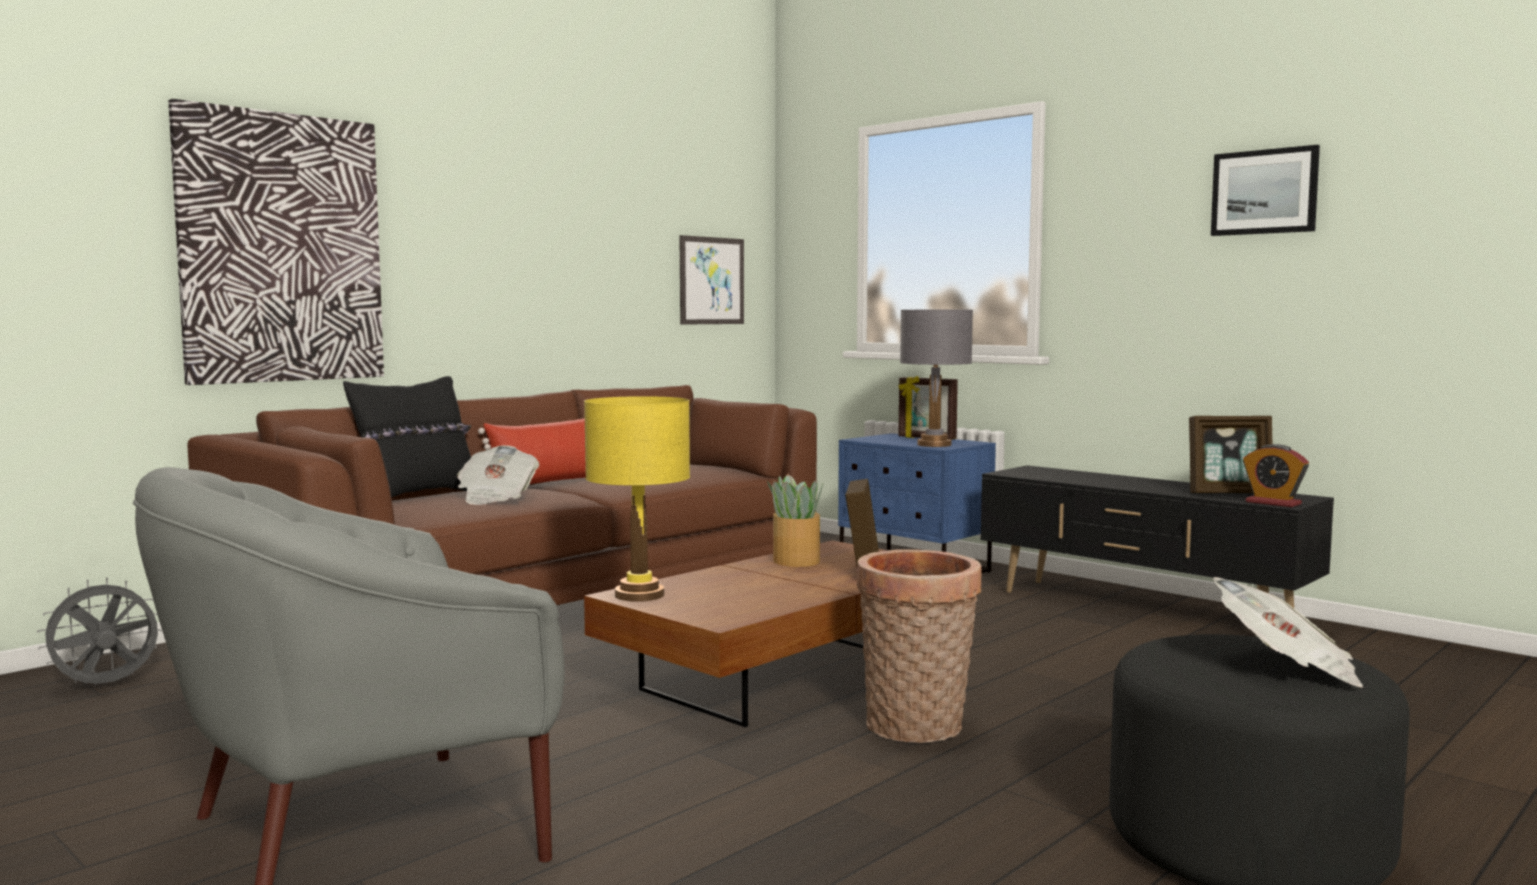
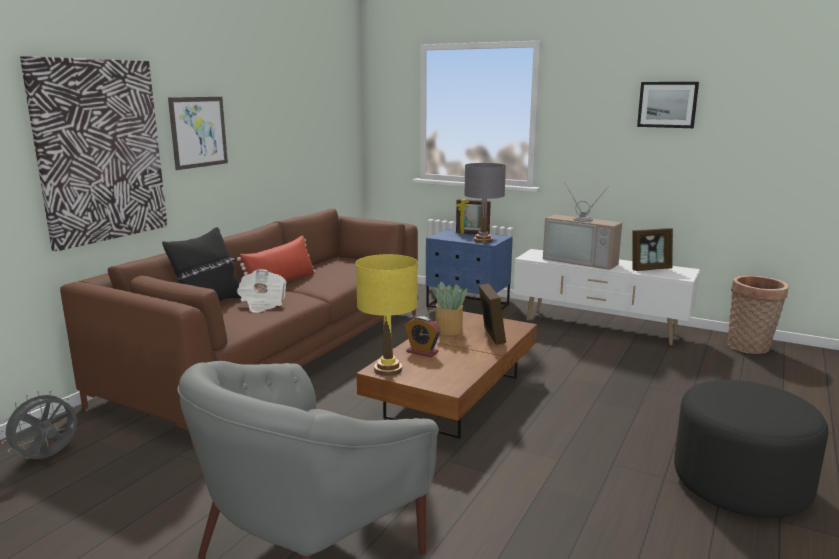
camera: 15 degrees left, 10 degrees up
(711, 280) = (333, 138): picture -> picture (198, 132)
(916, 729) = (546, 428): basket -> basket (750, 348)
(1106, 480) = (582, 261): none -> television
(1141, 610) = (599, 327): black tv stand -> white tv stand
(1273, 503) = (677, 276): alarm clock -> alarm clock (422, 352)
(1287, 669) = (771, 406): newspaper -> none

